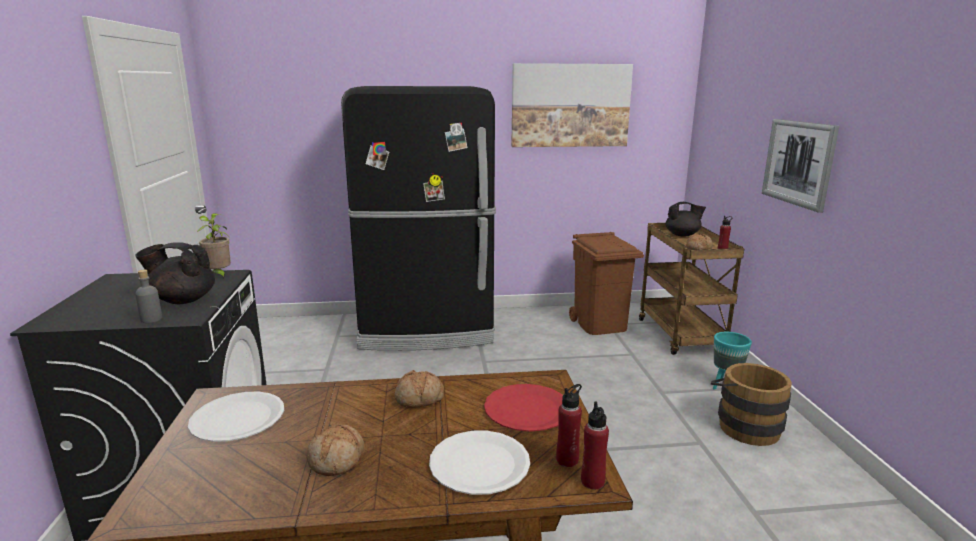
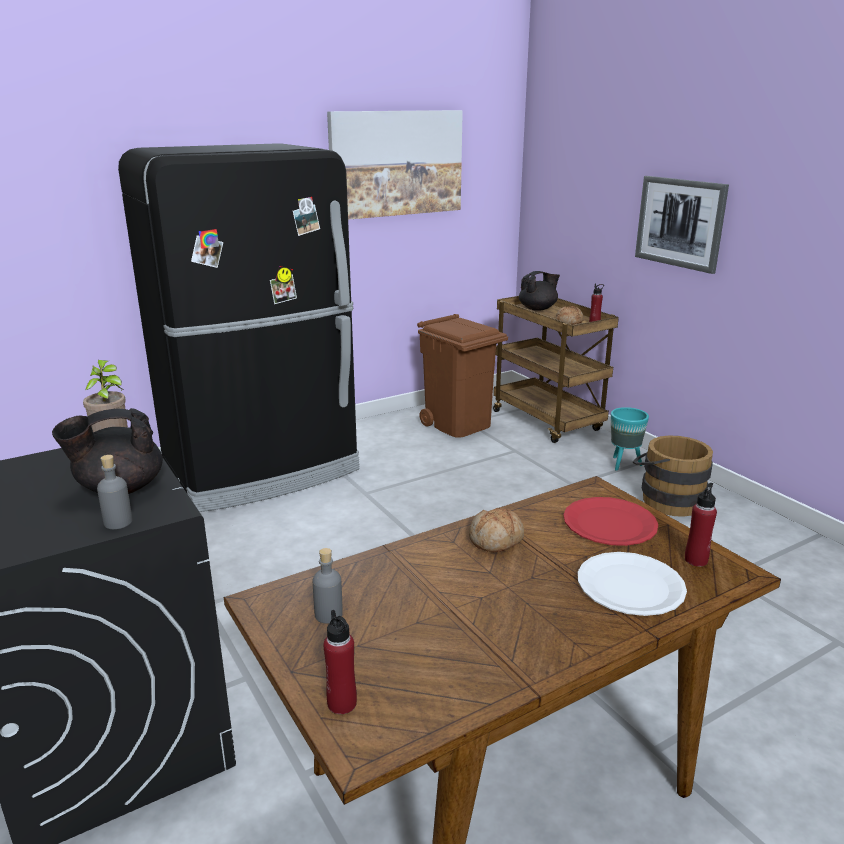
camera: 25 degrees left, 5 degrees up
(238, 418) = (328, 614): white plate -> grey bottle
(337, 459) = (496, 623): bread -> none
(592, 481) = (736, 572): red bottle -> red bottle (342, 703)

